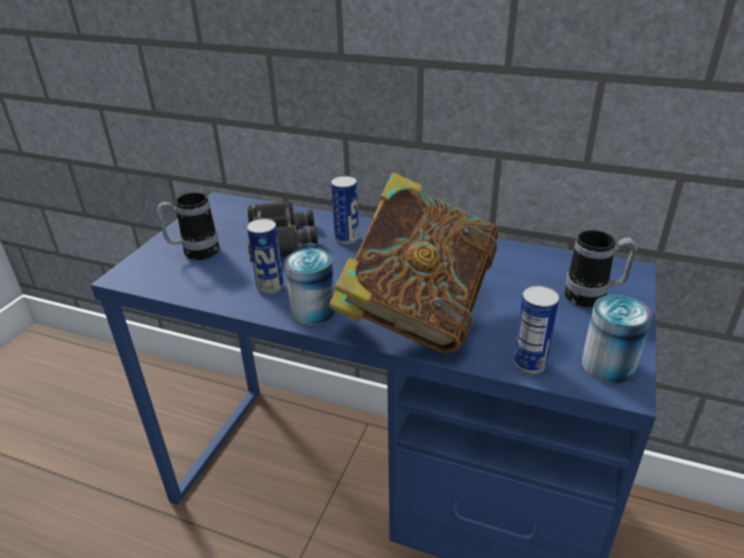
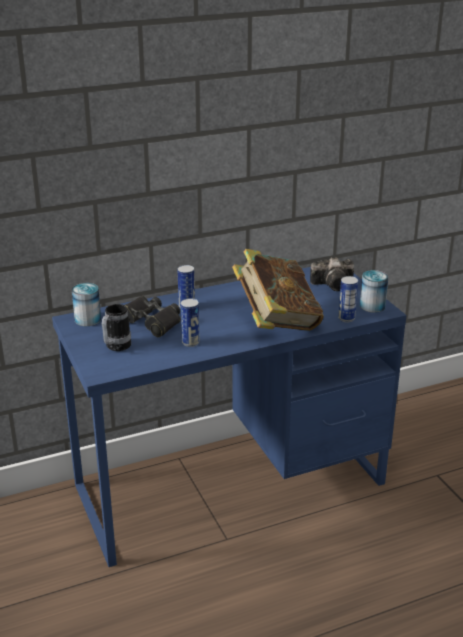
camera: 45 degrees left, 5 degrees down
(313, 310) = (230, 341): can -> can (87, 319)
(593, 297) = (334, 284): mug -> camera

